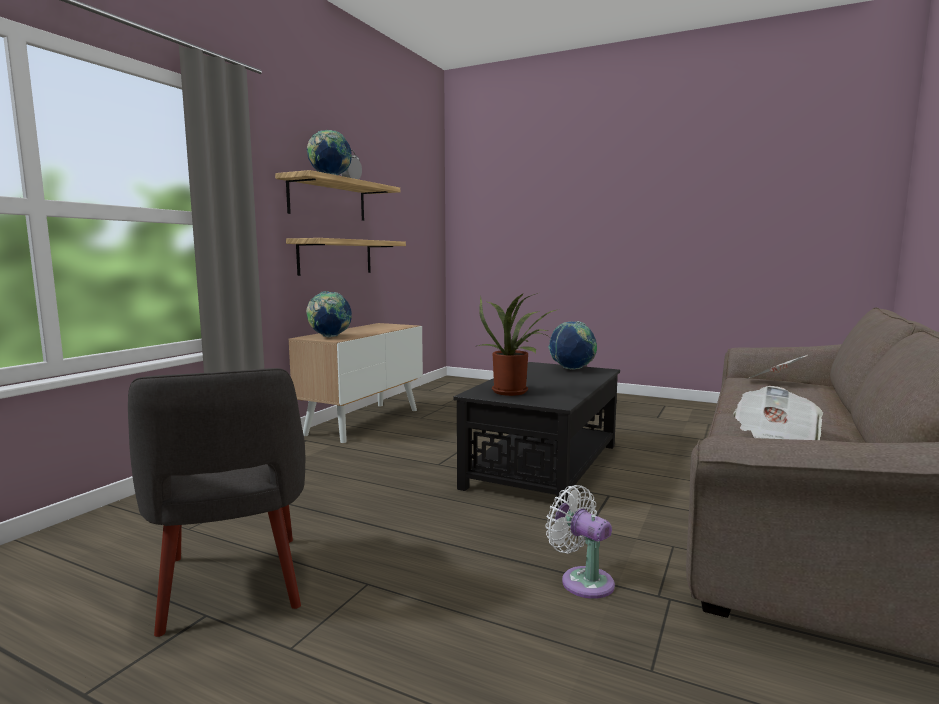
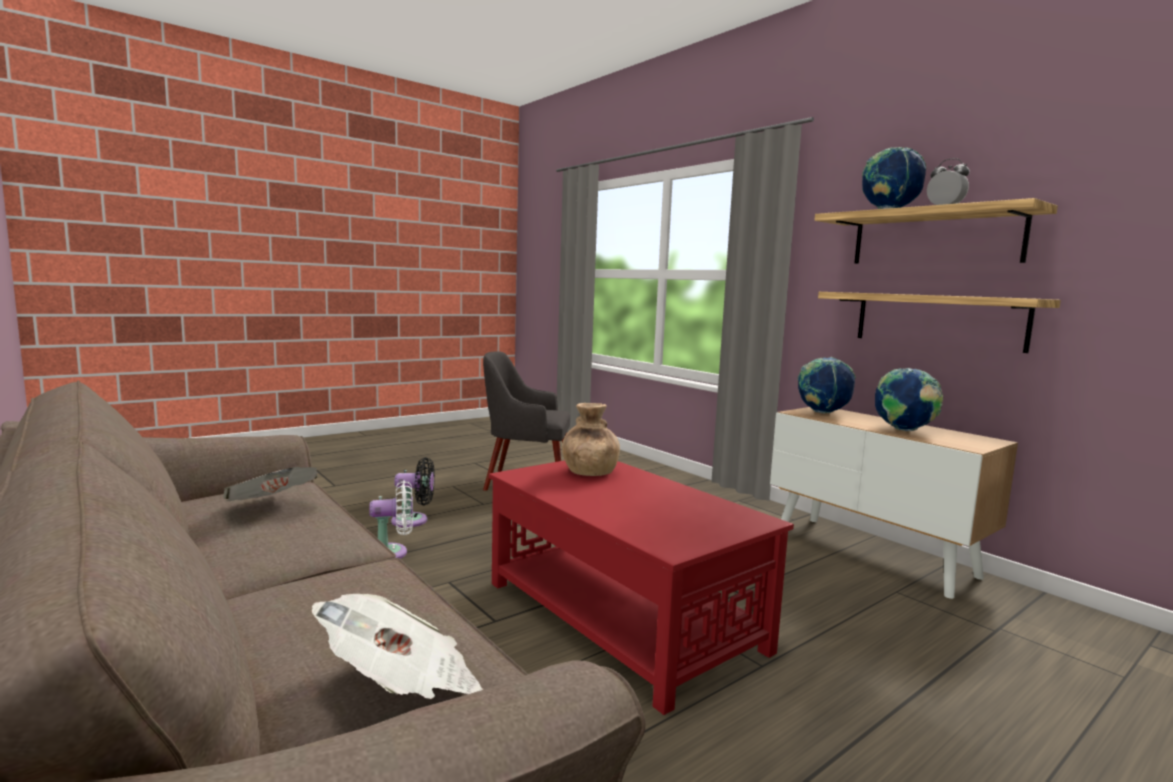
camera: 115 degrees right, 0 degrees up
(481, 611) = (413, 520): none -> black fan
(513, 391) = (589, 472): potted plant -> brown vase
(542, 466) = (621, 615): black coffee table -> red coffee table
(572, 369) = (698, 531): globe -> globe (904, 431)

